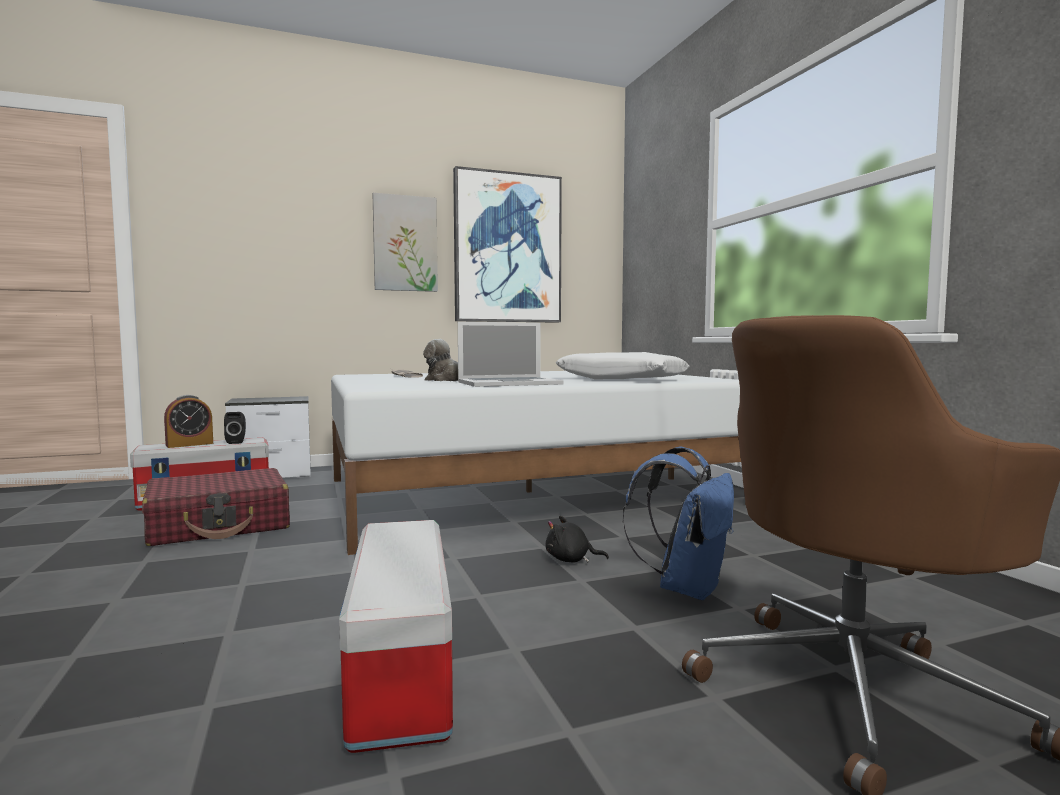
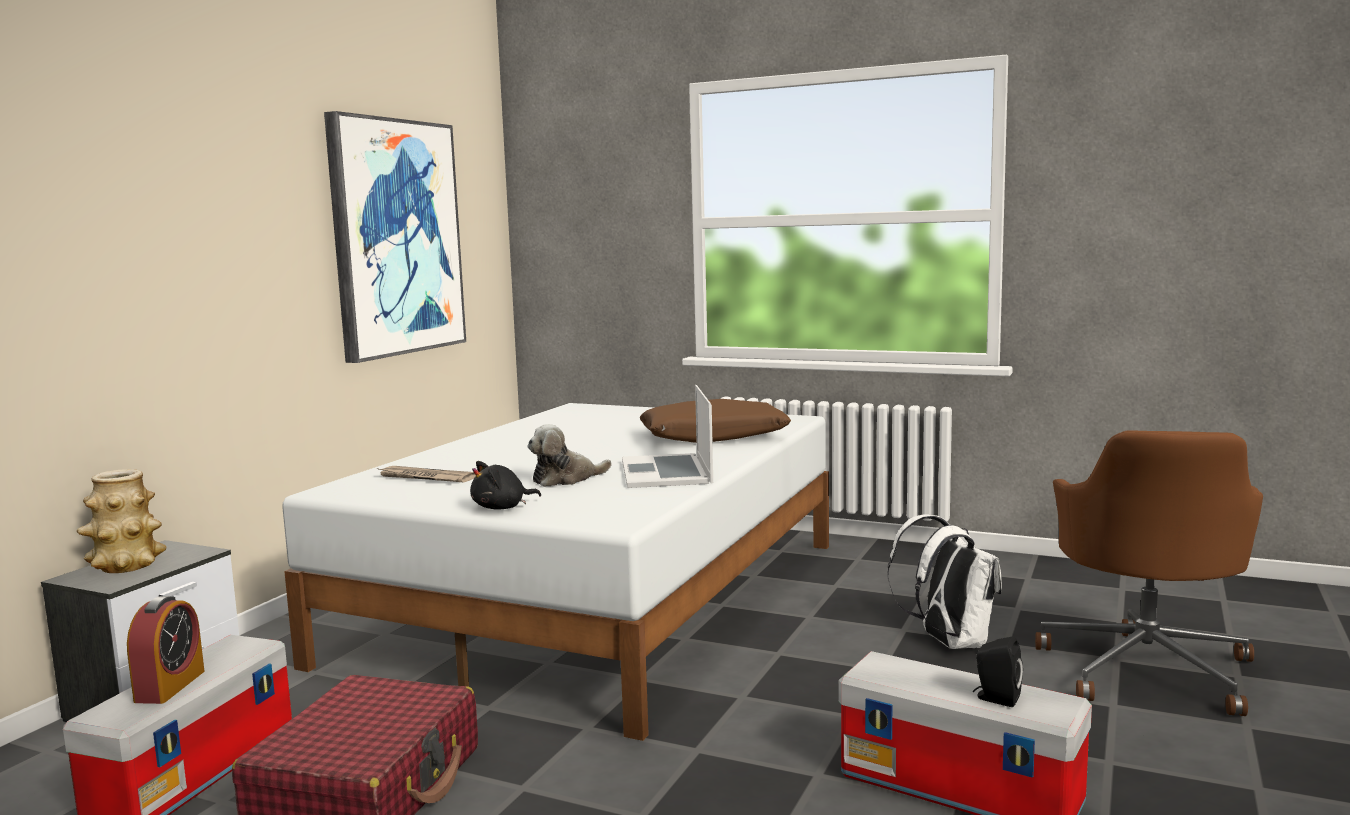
camera: 45 degrees left, 5 degrees up
(237, 442) = (233, 655): black speaker -> black speaker (995, 698)
(265, 398) = (126, 565): none -> vase
(405, 243) = (273, 243): picture -> none
(509, 383) = (667, 471): laptop -> laptop turned 150 degrees clockwise
(571, 560) = (830, 655): black plush toy -> black plush toy (502, 508)
(621, 379) = (713, 437): white pillow -> brown pillow
(686, 587) = (948, 642): blue backpack -> white backpack

